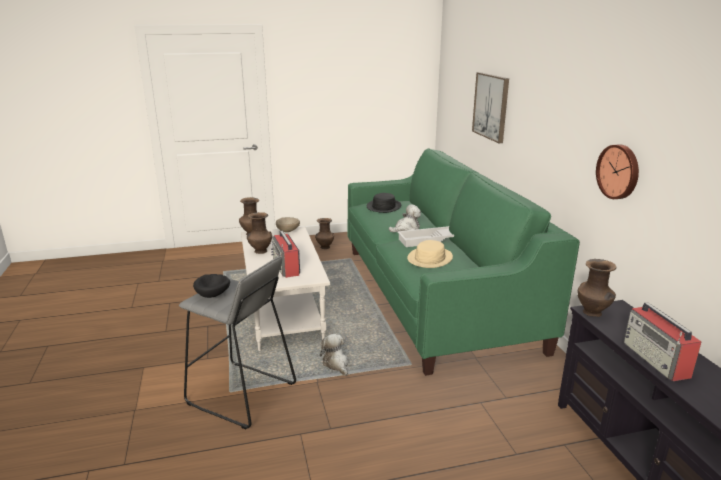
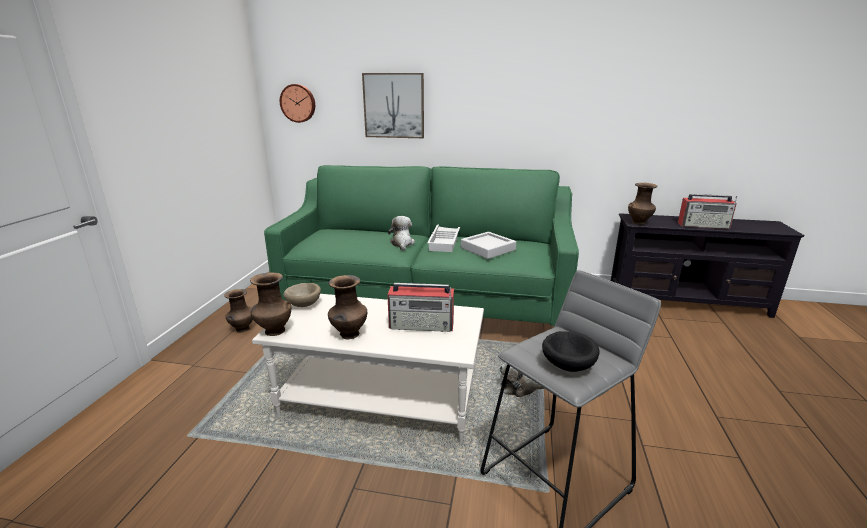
camera: 65 degrees left, 0 degrees up
(383, 206) = (331, 239): black hat -> none
(430, 258) = (488, 249): beige hat -> grey tray
(619, 171) = (596, 124): wall clock -> wall clock (298, 103)

